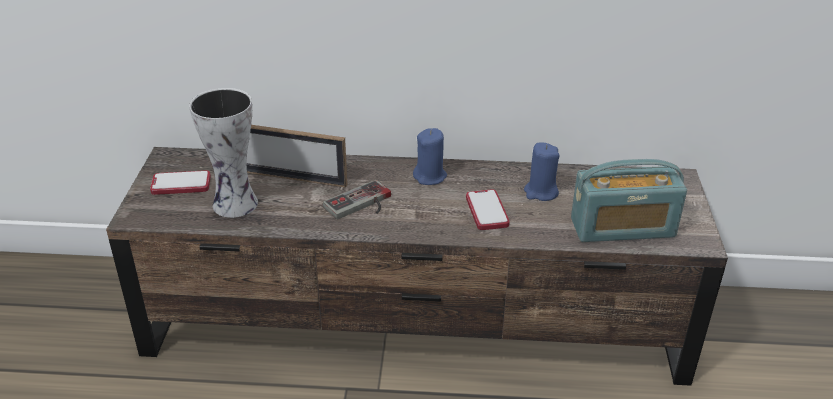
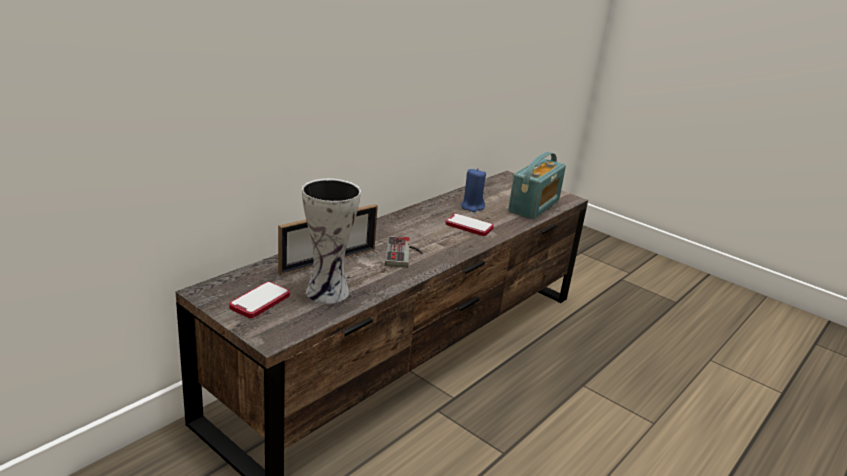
camera: 55 degrees left, 10 degrees down
(430, 176) = (407, 223): blue candle -> none

